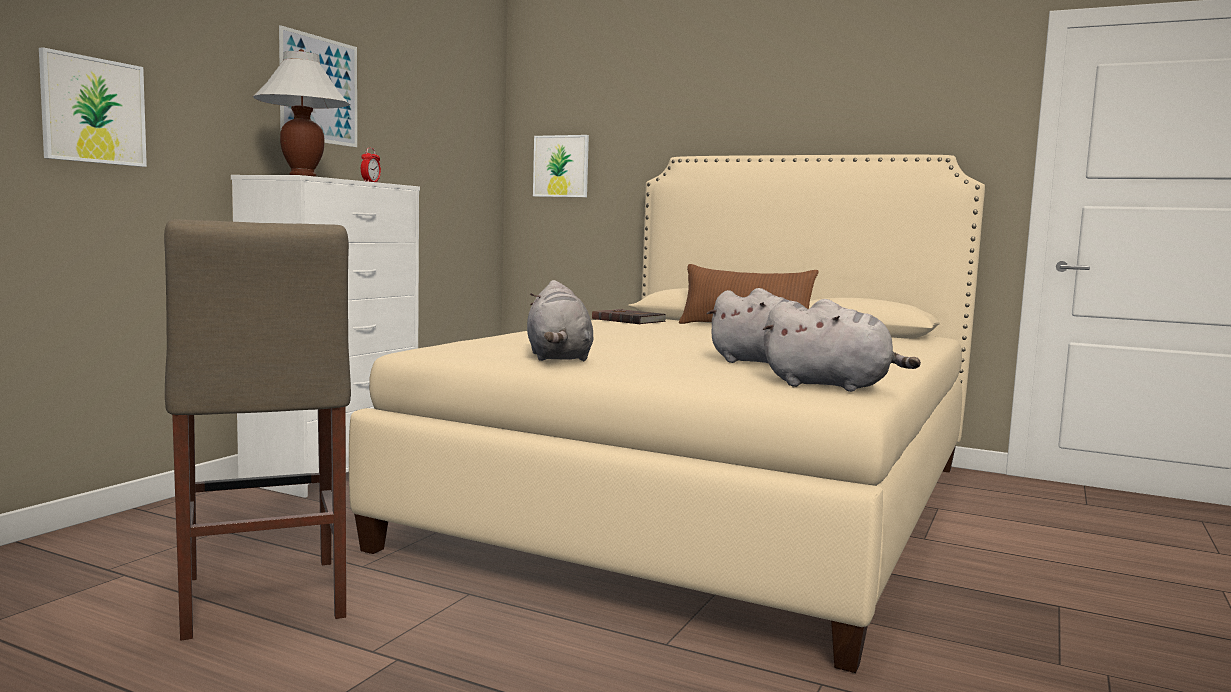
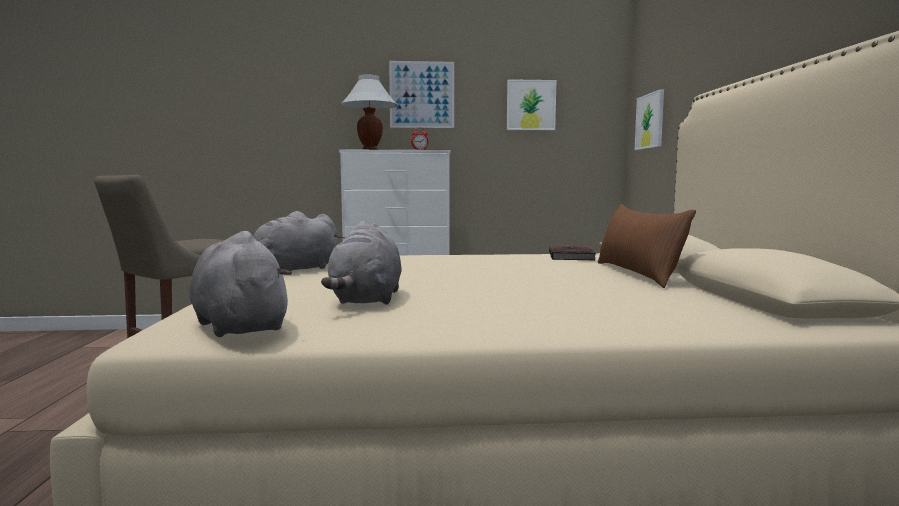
camera: 60 degrees right, 0 degrees up
(93, 110) = (272, 127): picture -> picture (531, 105)
(831, 386) = (239, 325): grey plush toy -> grey plush toy turned 150 degrees clockwise

